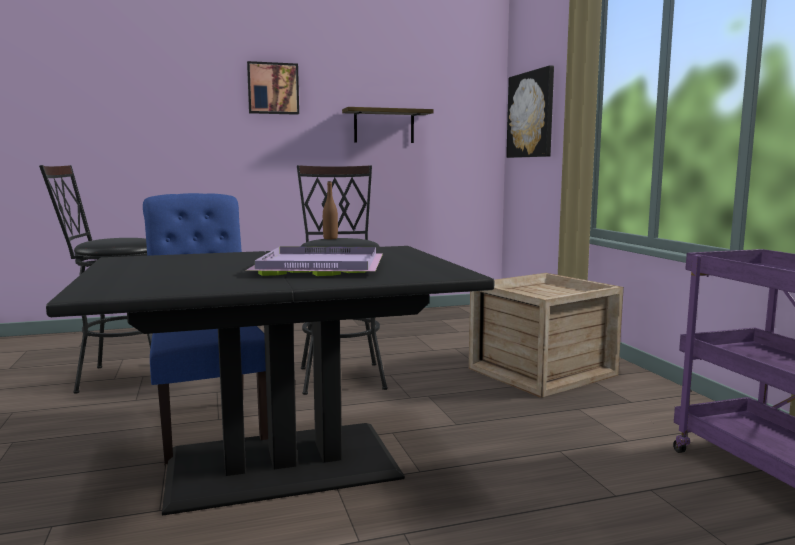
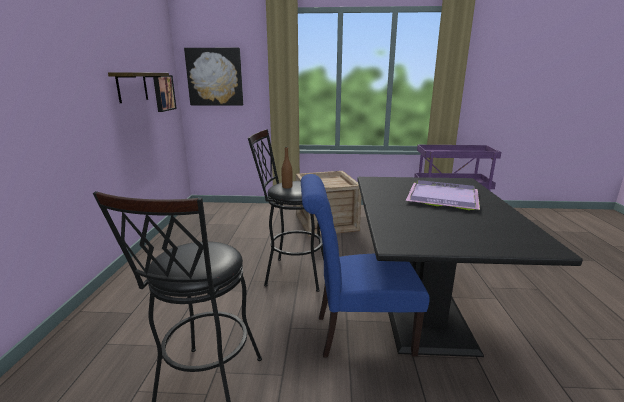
camera: 70 degrees left, 10 degrees up
(273, 88) = (57, 50): picture -> picture (163, 93)

